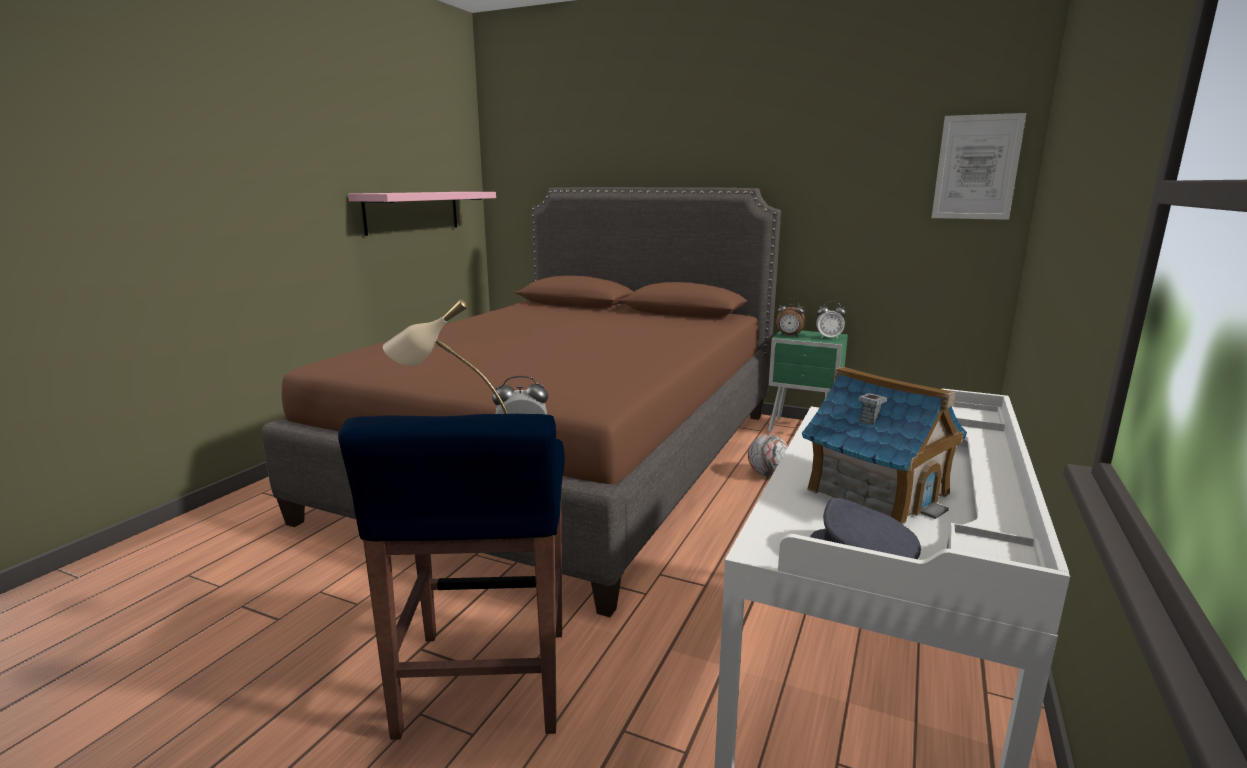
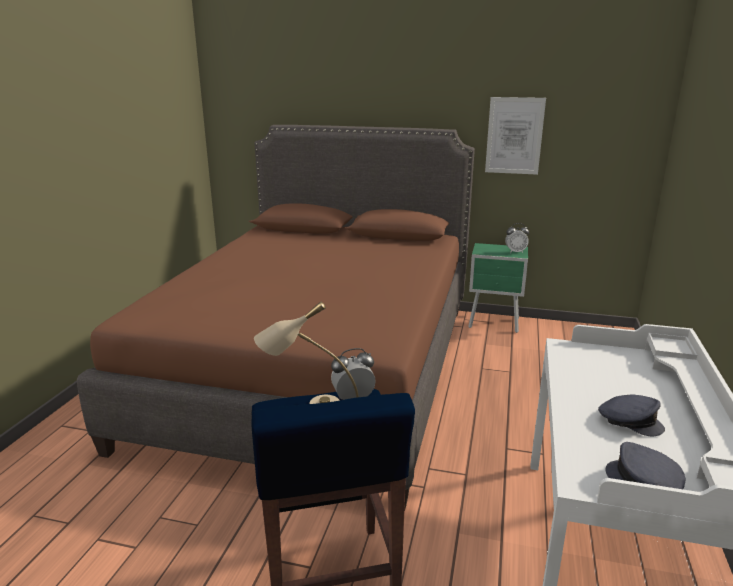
camera: 10 degrees left, 5 degrees up
(412, 212) = (153, 154): pink shelf -> none
(767, 474) = (480, 368): football -> none
(789, 336) = (484, 251): alarm clock -> none
(877, 491) = (629, 420): toy house -> grey cap
(976, 167) = (628, 117): picture -> picture (514, 136)

